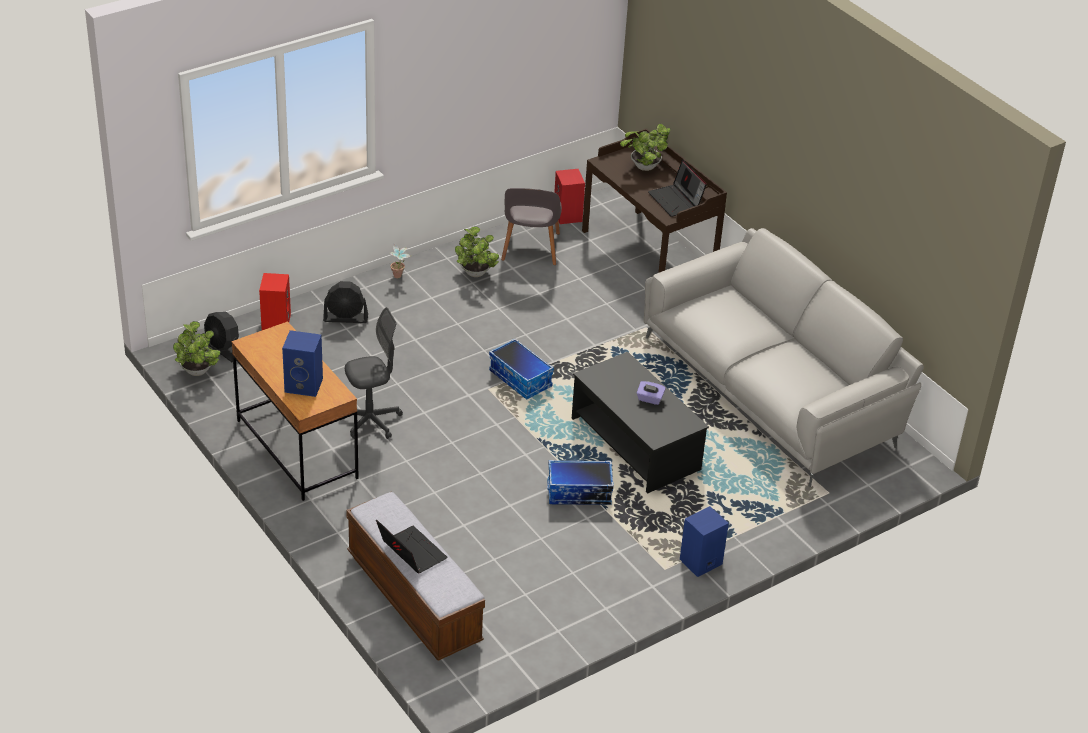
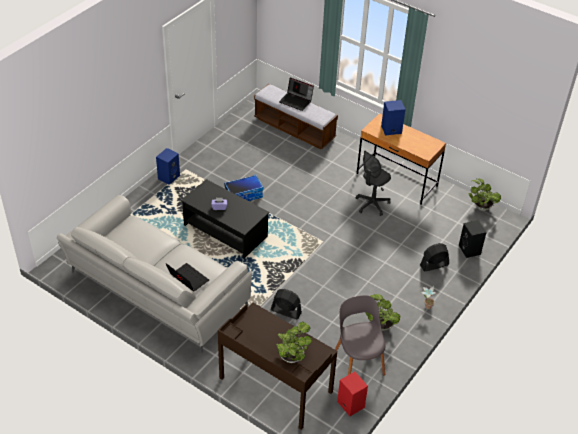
camera: 160 degrees right, 5 degrees up
(224, 349) = (481, 224): black fan -> black fan (286, 311)
(275, 321) = (470, 250): red speaker -> black speaker
(521, 379) = (308, 253): storage box -> none
(676, 201) = (254, 328): laptop -> laptop (187, 279)

